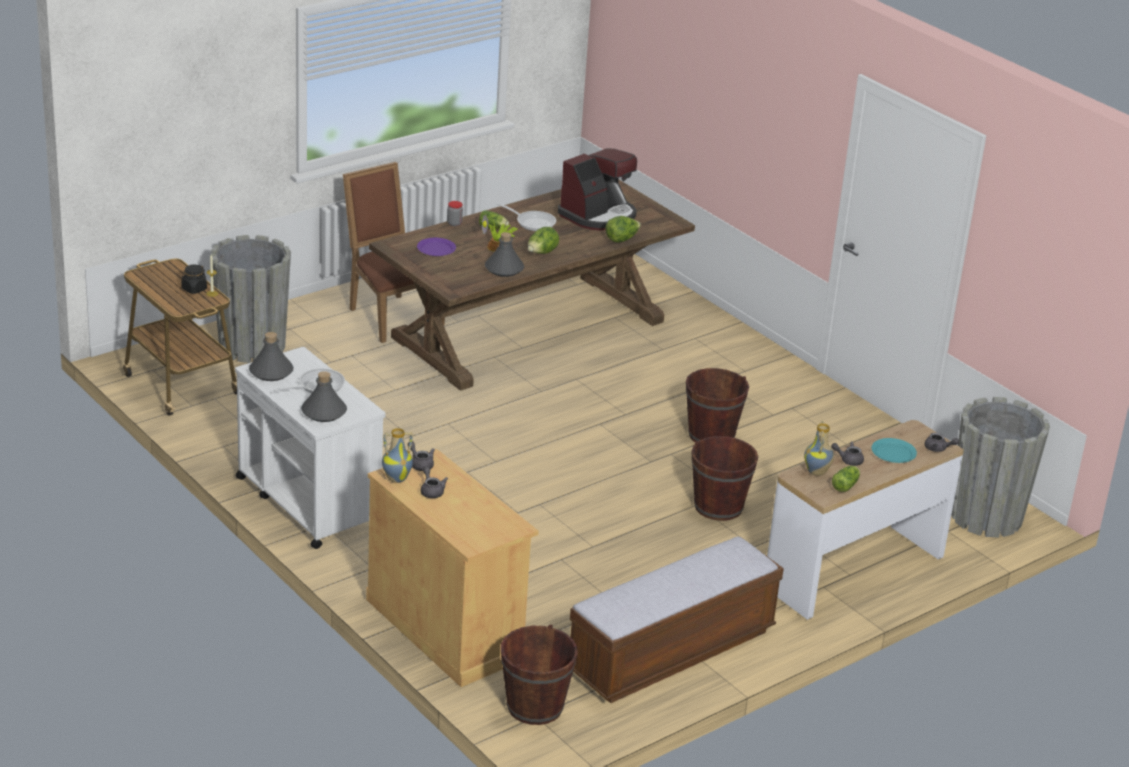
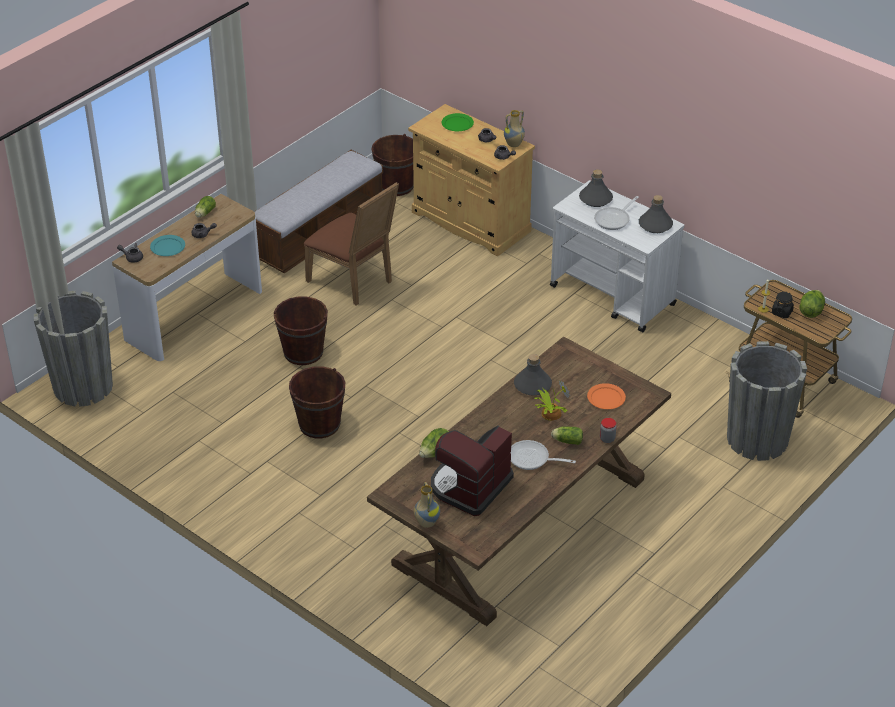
camera: 170 degrees right, 10 degrees up
(390, 315) = (659, 510): brown chair -> brown chair (354, 282)
(436, 249) = (606, 398): purple plate -> orange plate
(462, 522) = (457, 124): none -> green plate
(541, 253) = (506, 415): lettuce -> lettuce (811, 311)
(817, 472) = (226, 220): vase -> vase (426, 523)

